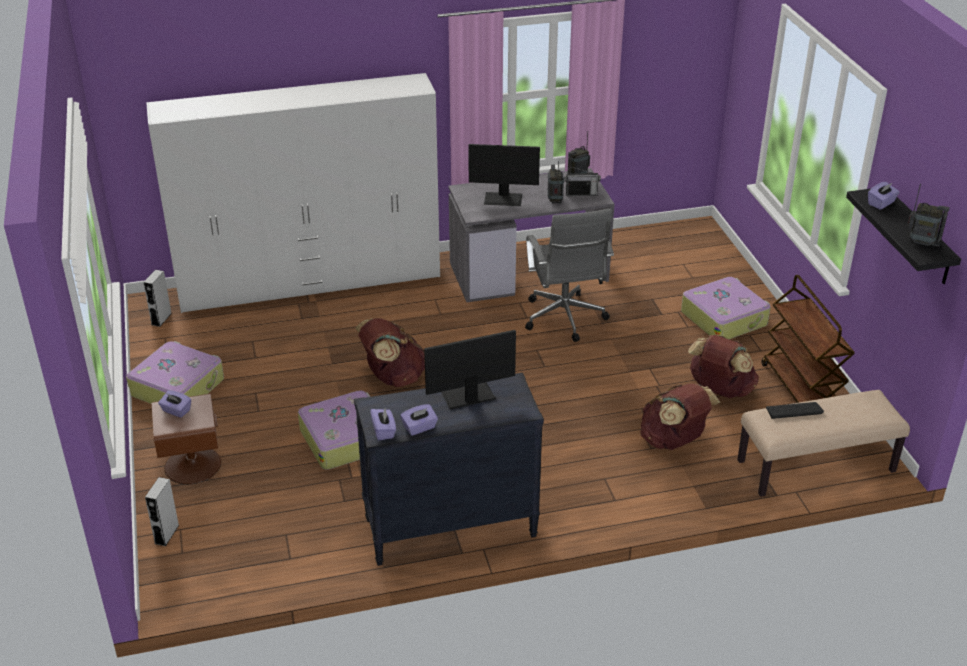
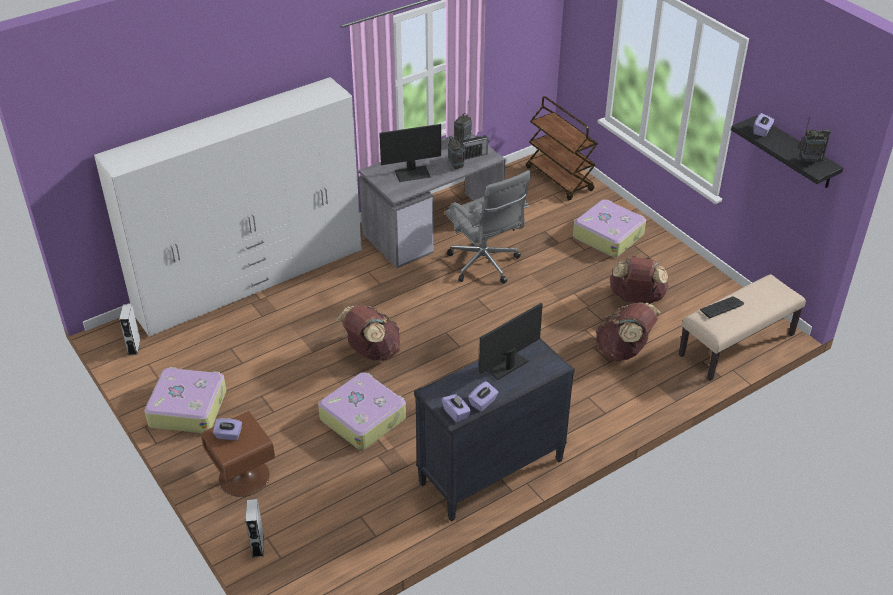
camera: 20 degrees left, 5 degrees up
(801, 390) = (695, 284): brown cart -> brown cart (560, 179)

